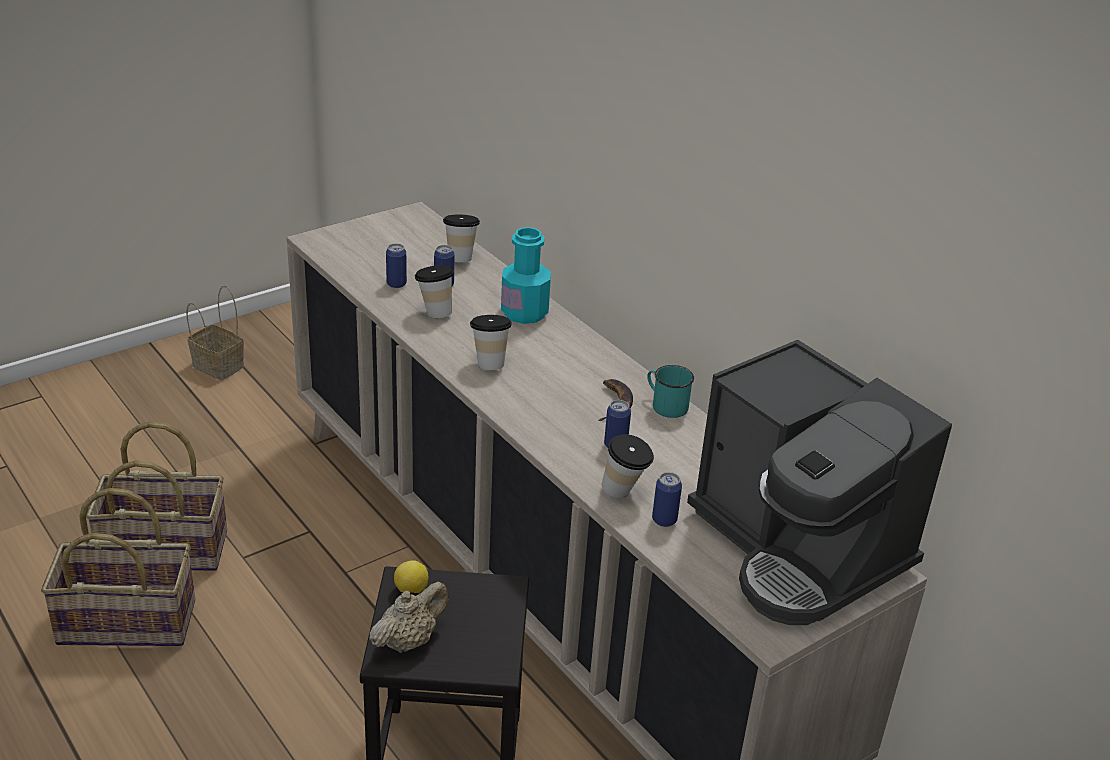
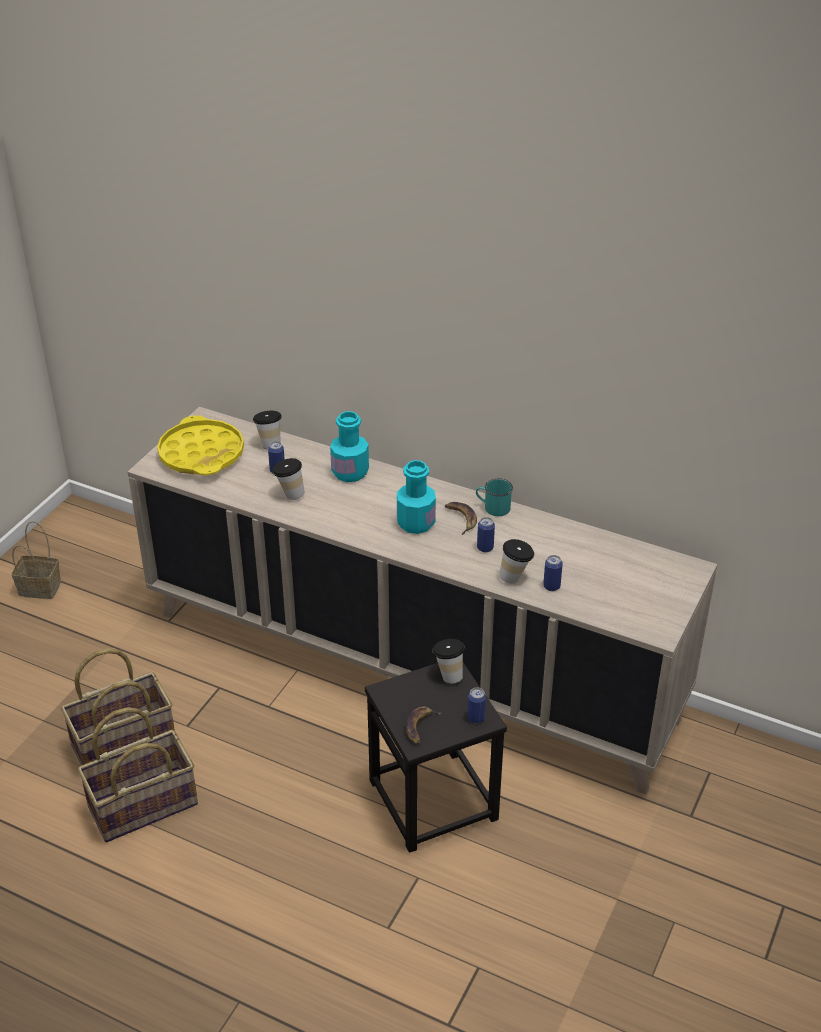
camera: 25 degrees left, 5 degrees up
(378, 245) = (202, 454): none -> yellow tray
(396, 284) = (243, 481): can -> can (476, 718)
(409, 640) = (420, 727): beige teapot -> banana
(411, 590) = (395, 695): lemon -> none
(489, 363) = (359, 519): cup -> cup (448, 675)
(553, 389) = (416, 523): none -> turquoise bottle
(798, 549) = (638, 574): coffee machine -> none

